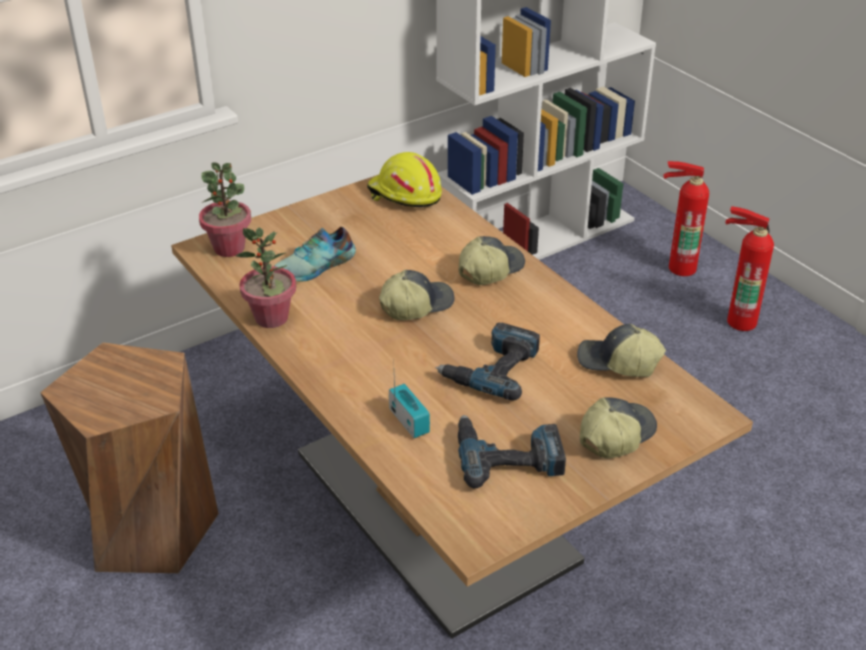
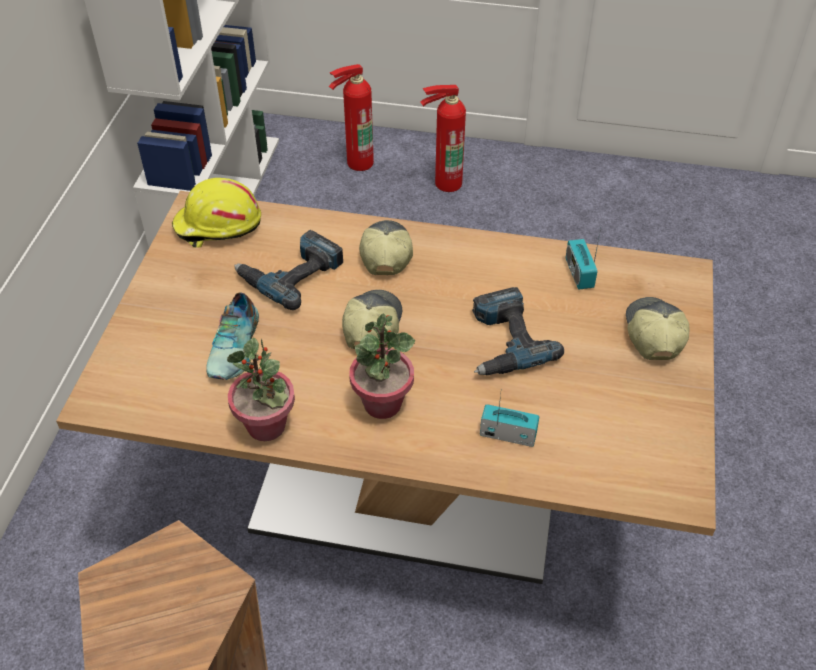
camera: 45 degrees left, 10 degrees up
(229, 248) = (125, 384): potted plant -> potted plant (382, 403)
(508, 455) = (611, 407): power drill -> power drill (291, 273)
(617, 363) = (579, 273): cap -> radio

